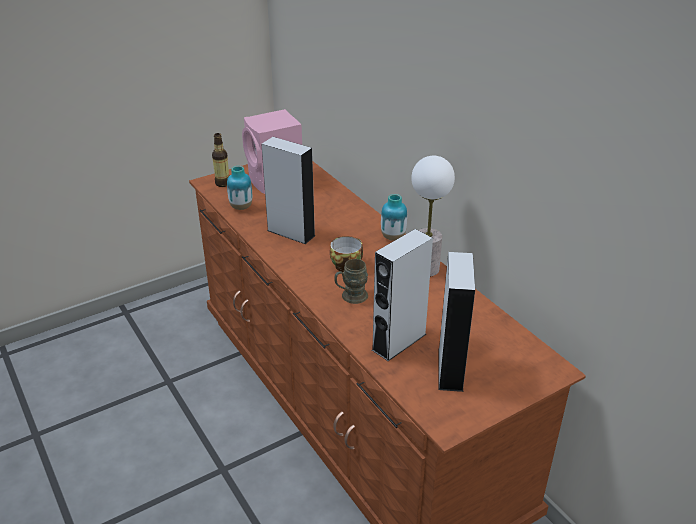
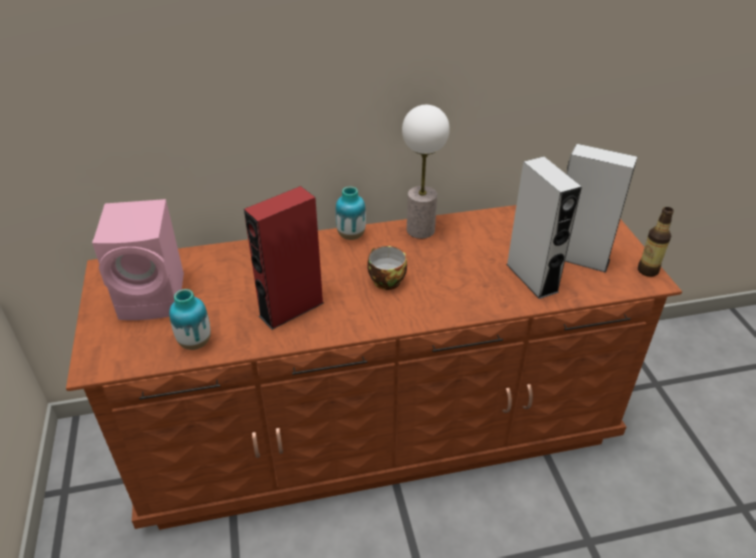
camera: 70 degrees left, 5 degrees up
(222, 183) = (113, 350): bottle -> bottle (647, 270)
(291, 233) = (291, 309): grey speaker -> red speaker
(350, 297) = (446, 292): brown mug -> none

